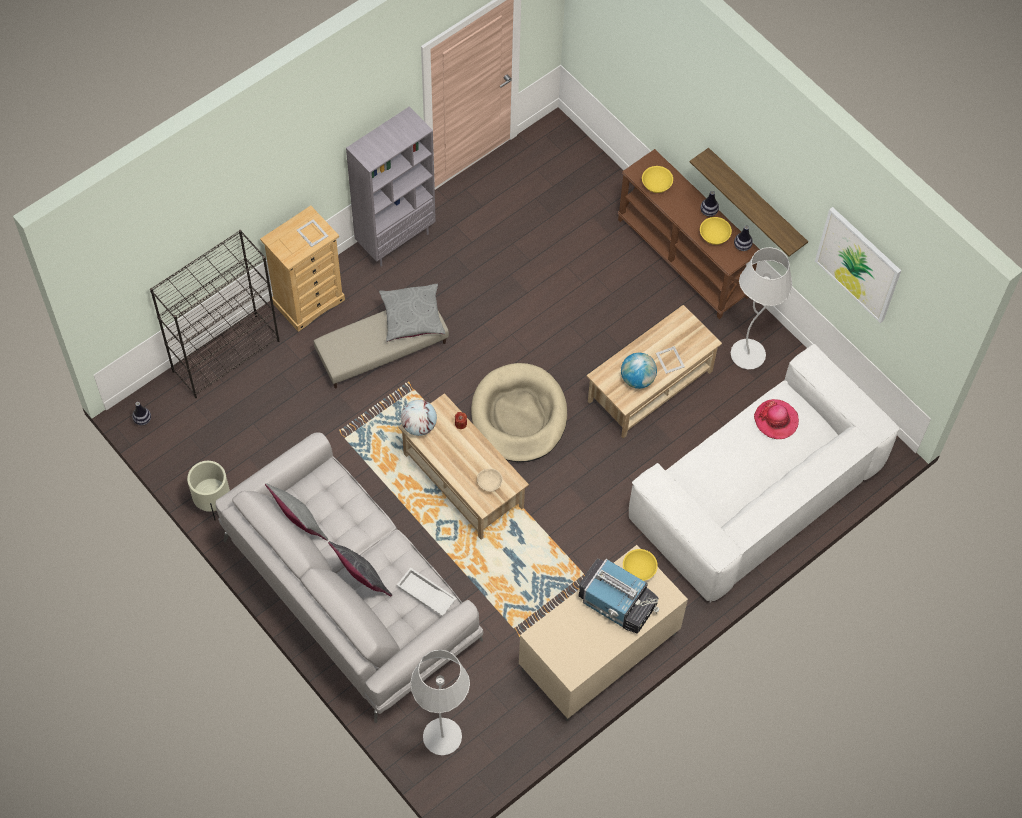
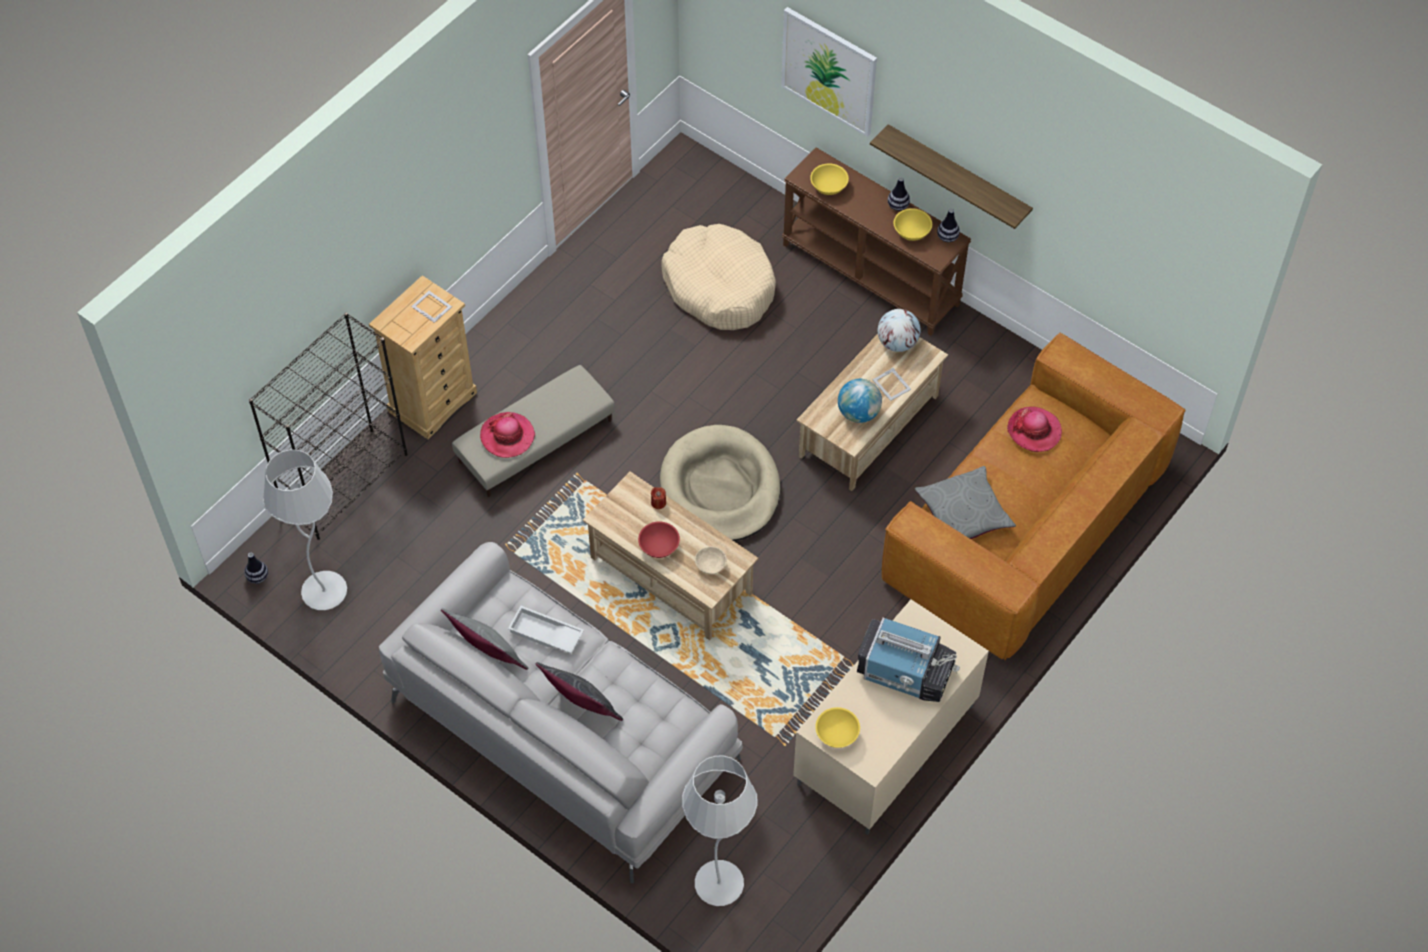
camera: 10 degrees left, 5 degrees down
(212, 502) = (367, 659): beige planter -> none
(357, 344) = (507, 436): none -> hat
(395, 239) = (522, 313): grey bookcase -> none
(412, 317) = (567, 393): grey pillow -> grey pillow (964, 513)
(419, 426) = (608, 514): globe -> globe (897, 343)
(425, 594) = (664, 710): white tray -> white tray (545, 634)
(452, 460) = (659, 546): none -> red bowl
(558, 246) = (719, 287): none -> beige dog bed
(639, 569) = (921, 627): yellow bowl -> yellow bowl (837, 734)
(748, 355) = (975, 370): white floor lamp -> white floor lamp (325, 592)
(756, 492) = (1026, 523): white sofa -> brown sofa
(858, 264) = (1103, 218): picture -> picture (829, 71)

